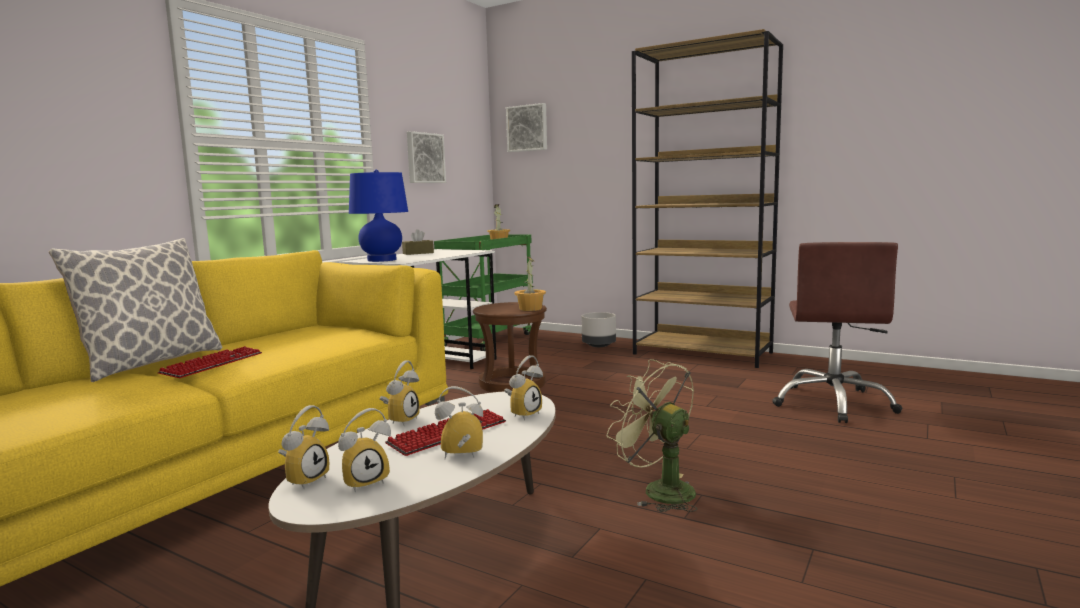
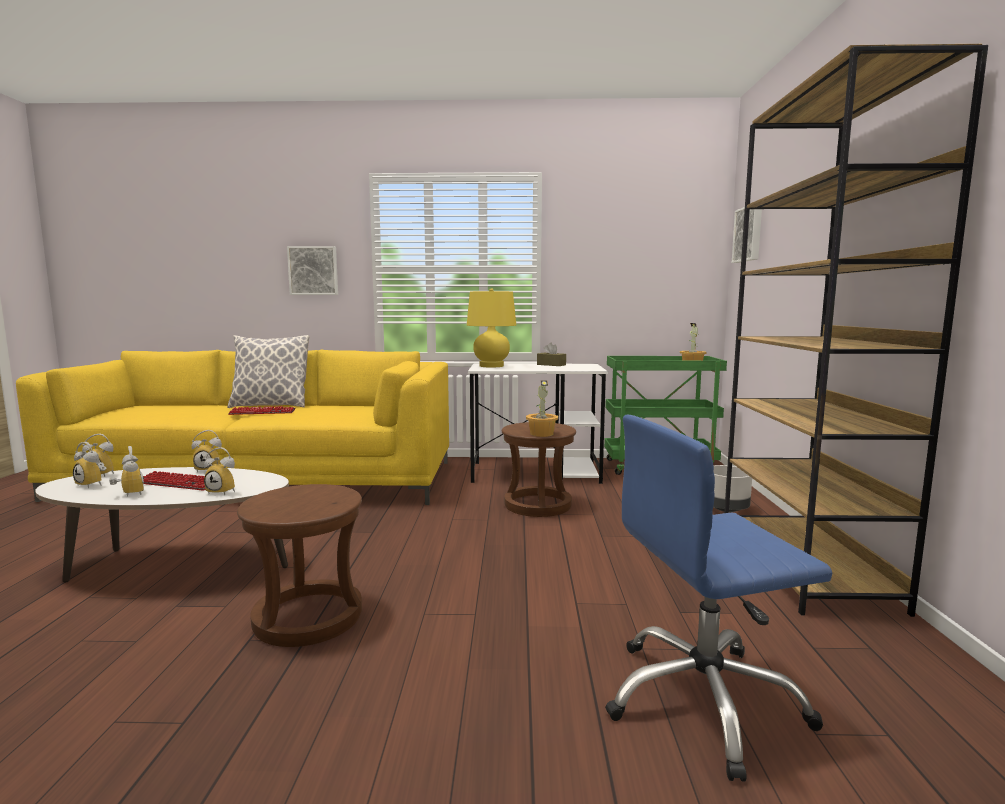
camera: 60 degrees right, 0 degrees up
(382, 260) = (491, 366): blue table lamp -> yellow table lamp
(424, 158) = (612, 274): picture -> picture (313, 271)
(659, 490) = (307, 617): green fan -> brown stool
(833, 403) = (703, 701): brown office chair -> blue office chair

